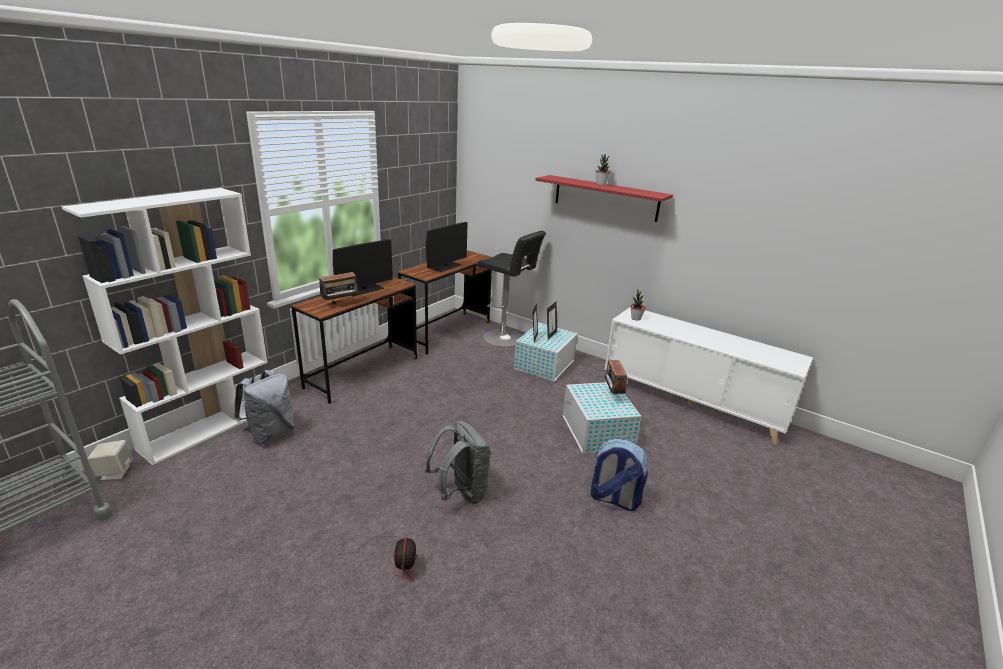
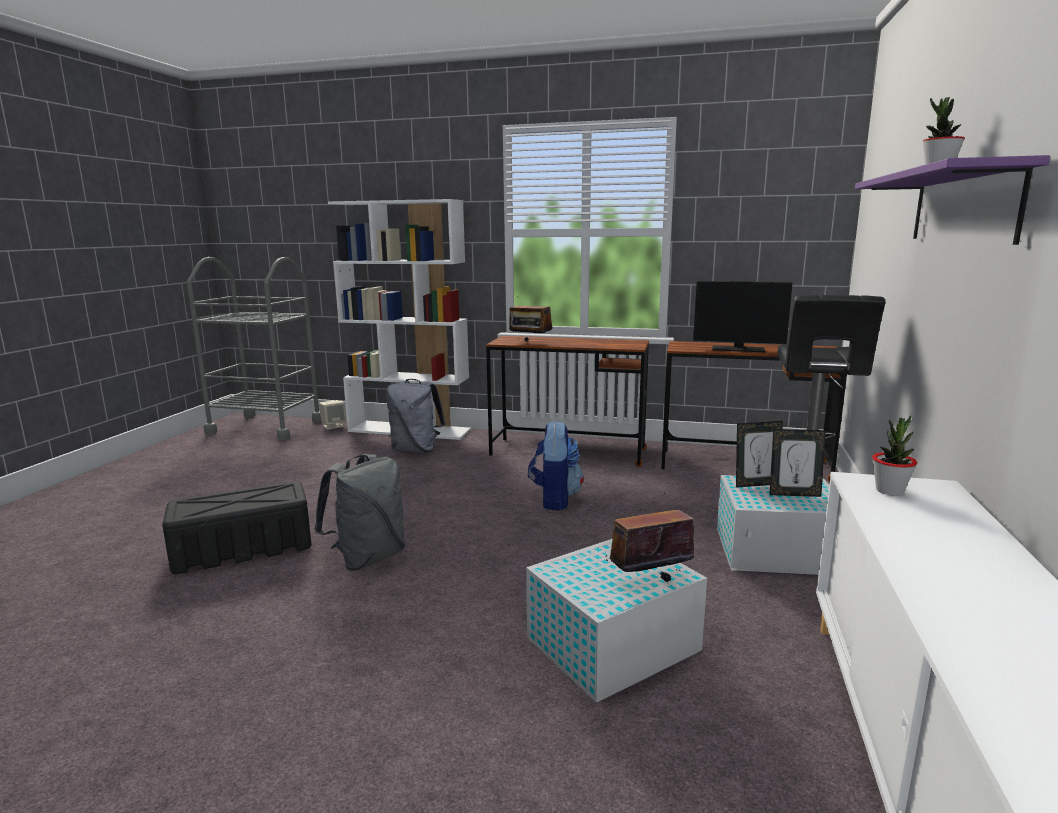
camera: 70 degrees right, 10 degrees down
(364, 290) = (583, 341): monitor -> none
(395, 560) = (242, 549): fan -> black storage box
(605, 198) = (962, 206): red shelf -> purple shelf
(613, 499) = (412, 694): backpack -> backpack (554, 499)

